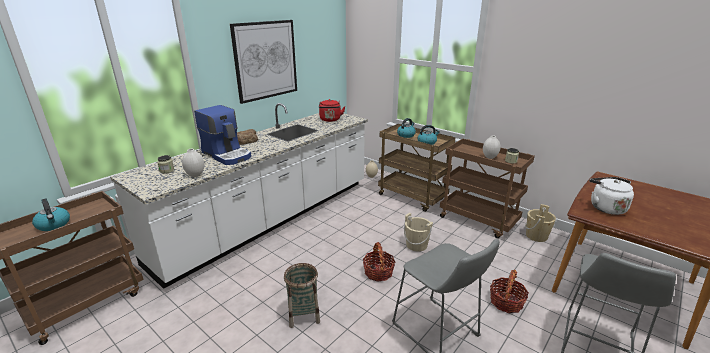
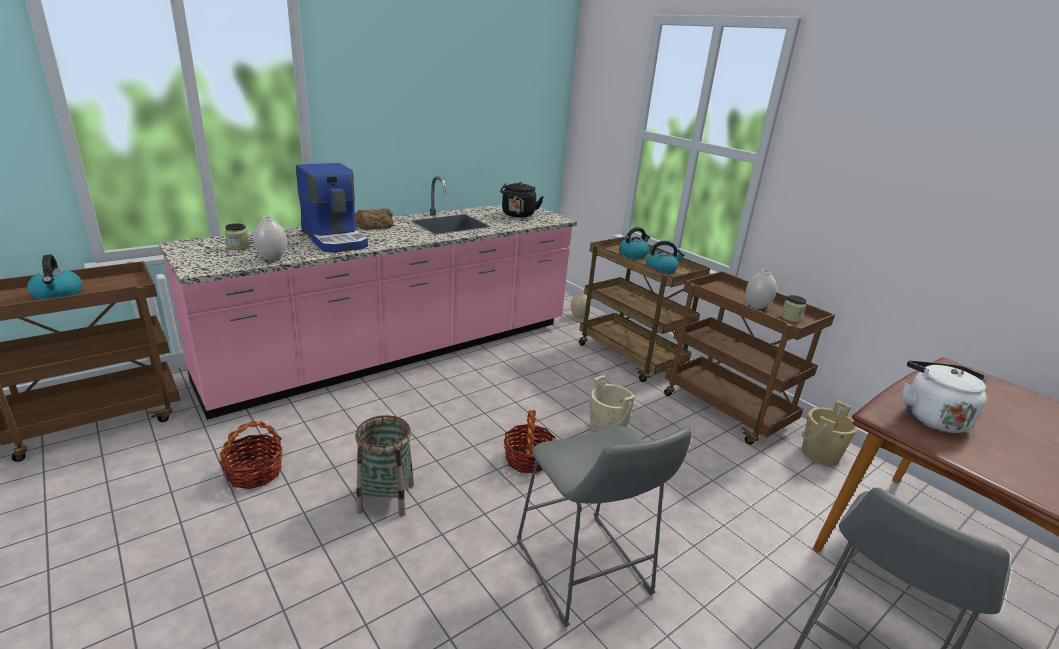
camera: 10 degrees right, 0 degrees up
(266, 60) = (430, 110): picture -> none
(271, 219) = (400, 352): white counter -> pink counter
(330, 120) = (518, 215): red kettle -> black kettle
(506, 302) = (723, 550): basket -> basket (254, 473)

